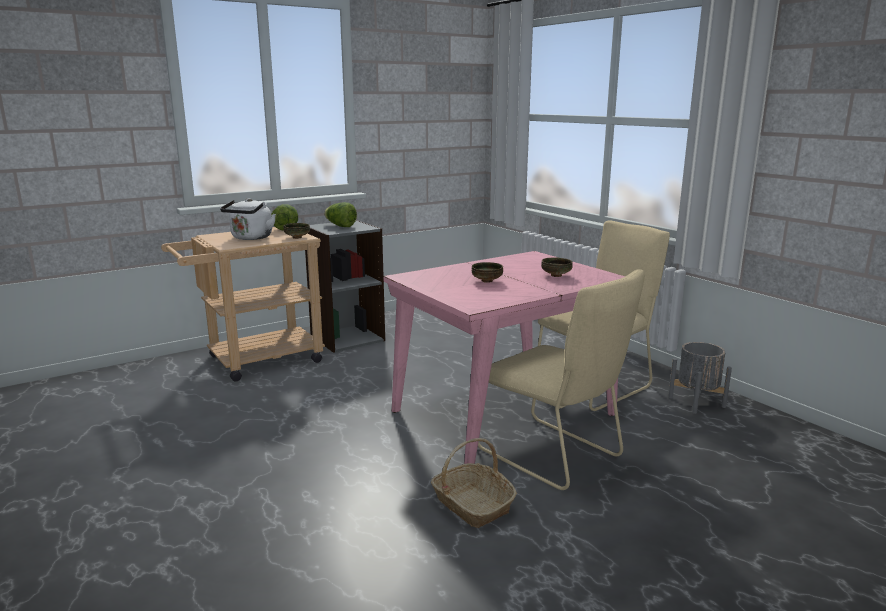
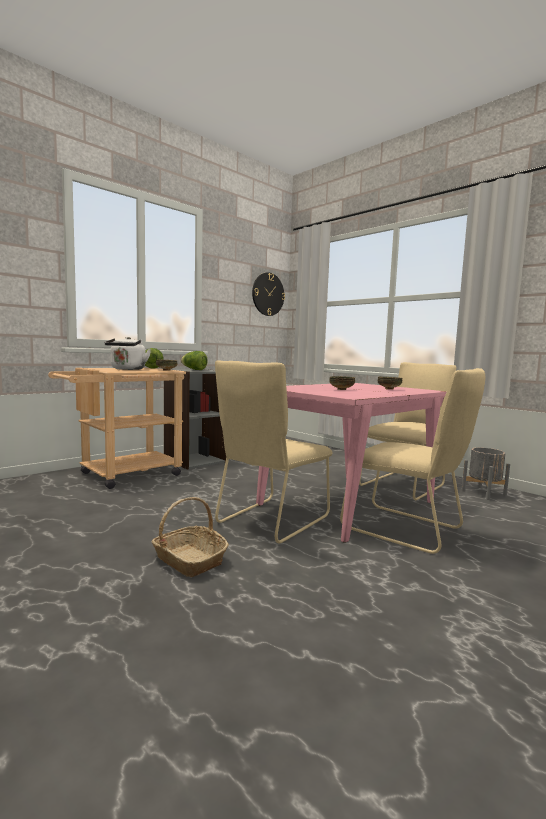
camera: 10 degrees left, 10 degrees down
(397, 435) = (270, 521): none -> beige chair
(453, 102) = (268, 294): none -> wall clock
(472, 504) = (366, 568): basket -> basket (188, 560)

